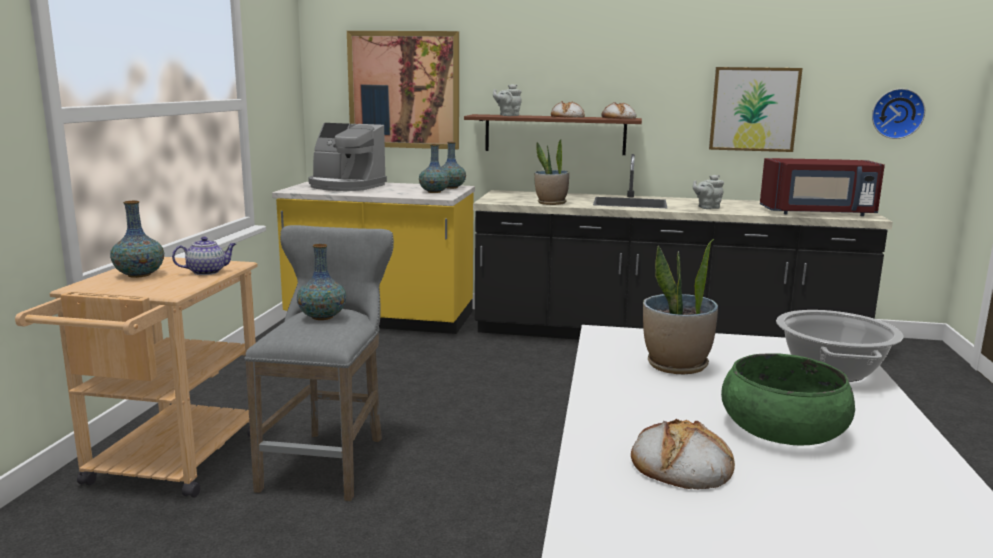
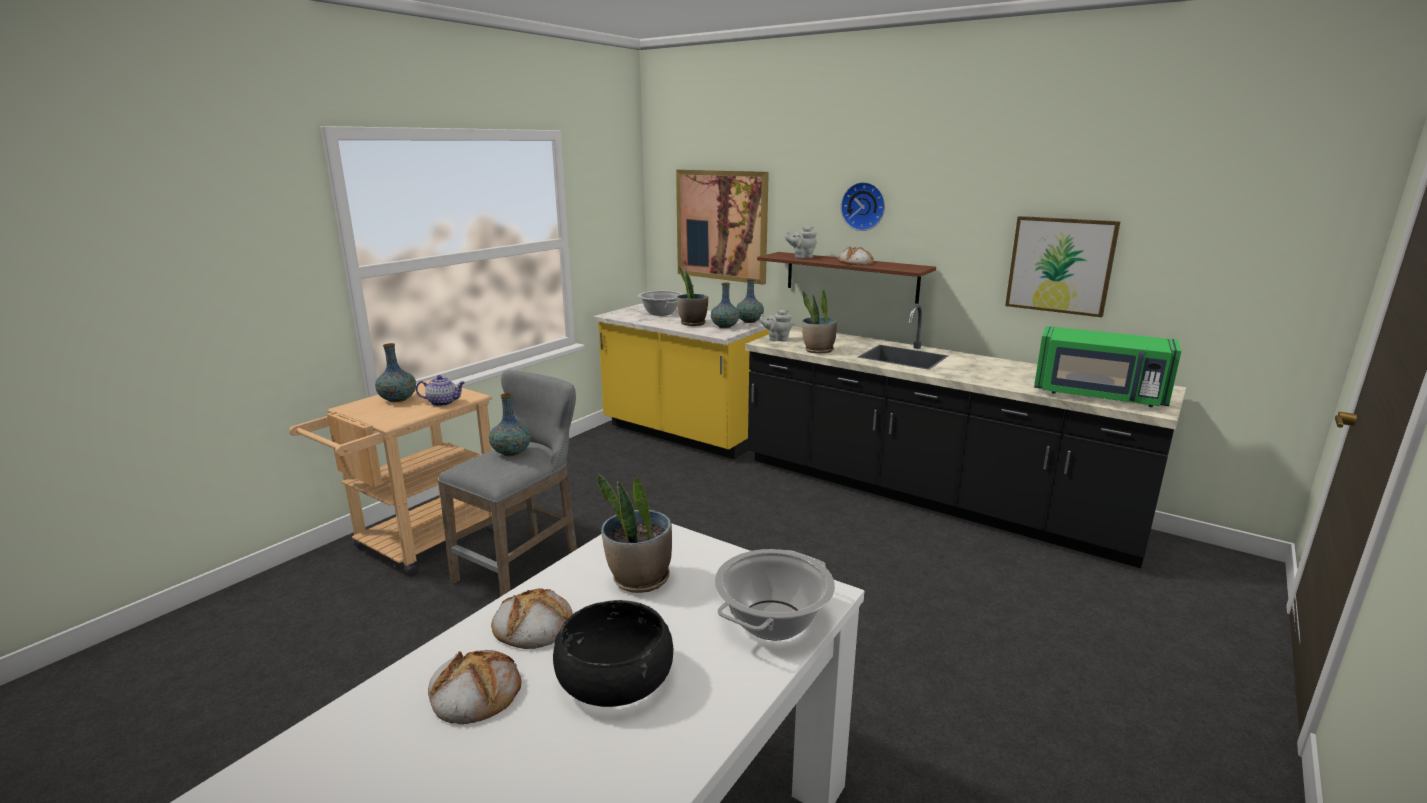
camera: 25 degrees right, 5 degrees up
(345, 186) = (661, 312): coffee machine -> cooking pot
(396, 191) = (692, 323): none -> potted plant
(618, 118) = (904, 267): bread -> bread (532, 625)
(707, 207) = (975, 373): grey teapot -> grey teapot (776, 339)
(782, 428) = (614, 677): green bowl -> black bowl
(818, 213) = (1098, 396): red microwave -> green microwave
(897, 113) = (1243, 282): wall clock -> wall clock (864, 206)

